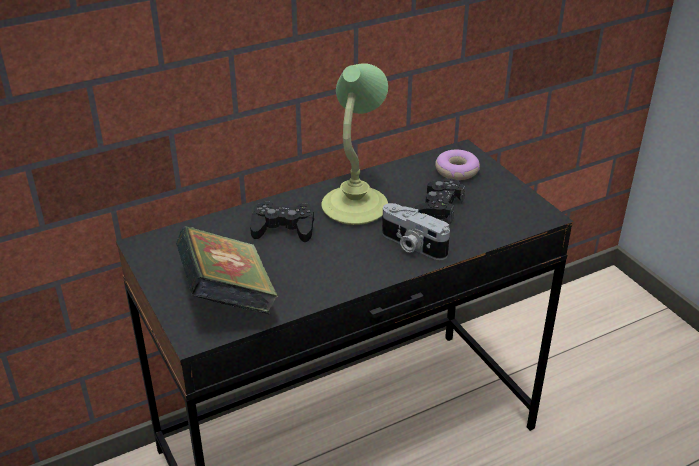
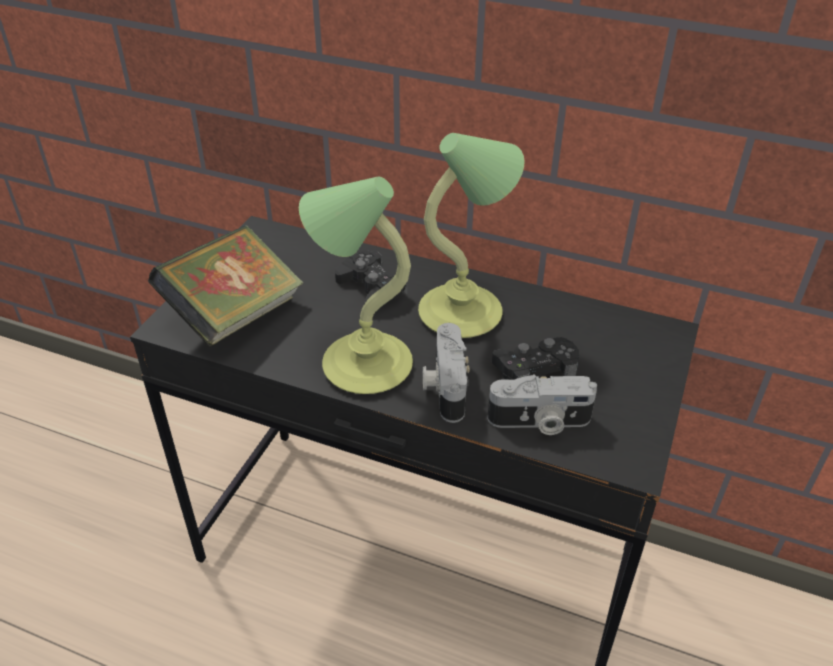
camera: 50 degrees right, 5 degrees up
(353, 266) = (364, 364): none -> table lamp
(456, 171) = (623, 348): donut -> none
(481, 228) = (539, 422): none -> camera

